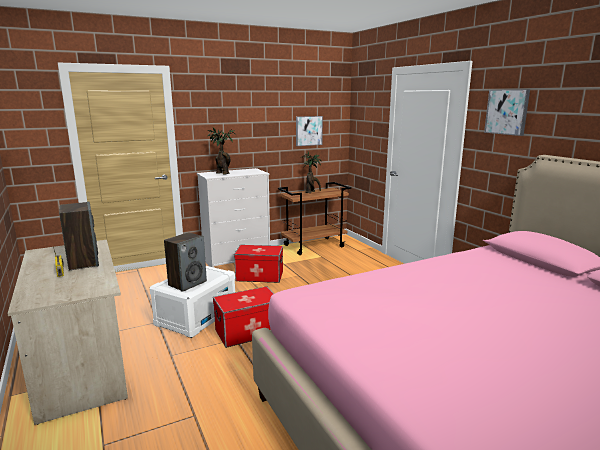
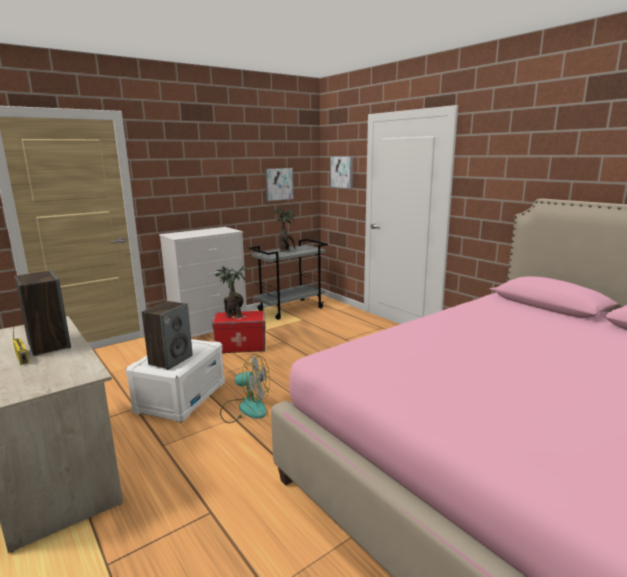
camera: 10 degrees left, 0 degrees up
(222, 173) = (189, 233): potted plant -> potted plant (233, 316)
(247, 332) = (245, 408): storage box -> fan
(314, 246) = (291, 309): brown cart -> grey cart
(507, 112) = (498, 156): picture -> picture (342, 172)

